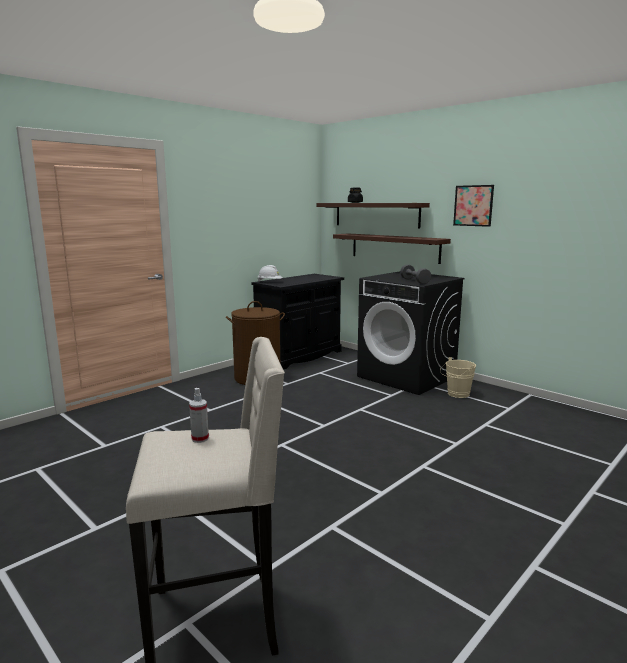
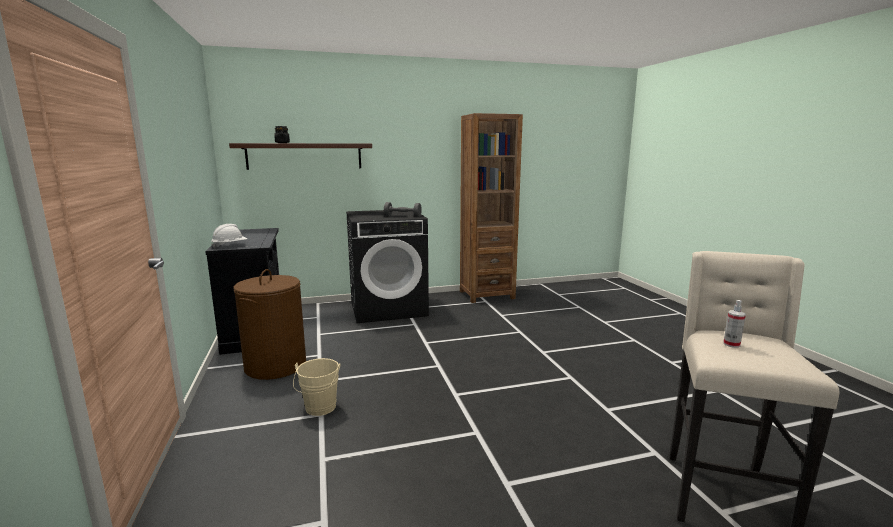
camera: 60 degrees left, 0 degrees up
(394, 247) = (332, 189): shelf -> none
(456, 394) = (444, 306): beige bucket -> beige bucket (319, 409)
(473, 205) = (412, 146): picture -> none
(529, 404) = (486, 295): none -> brown bookcase

